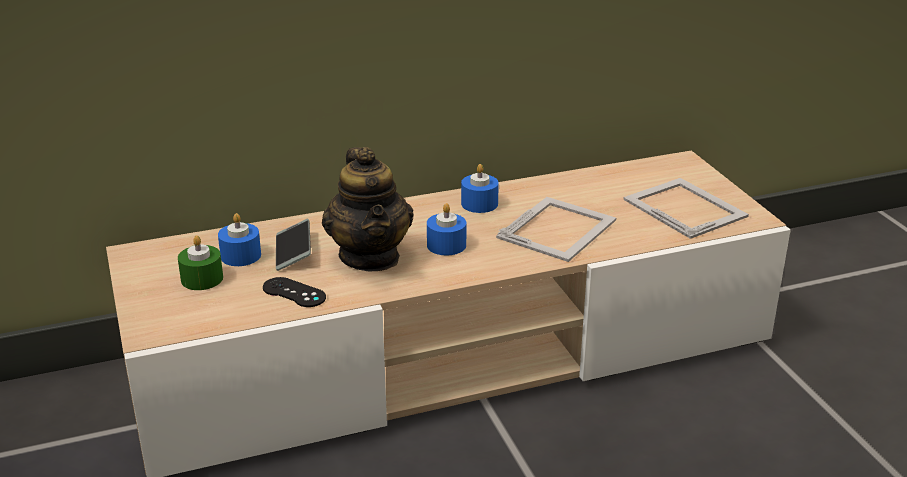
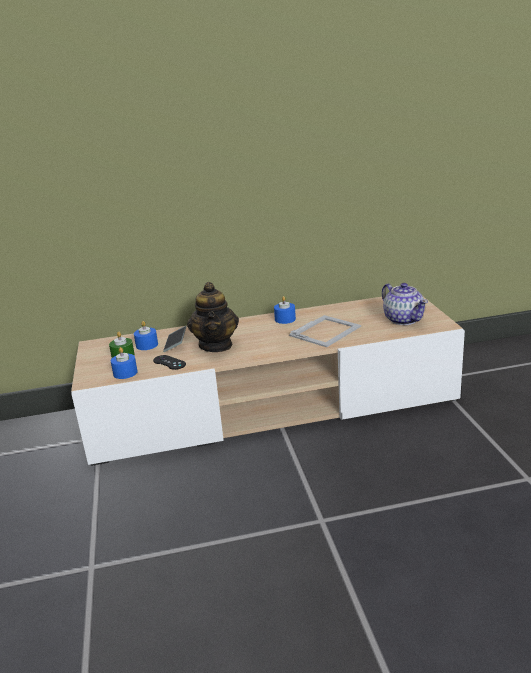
camera: 10 degrees right, 5 degrees down
(446, 245) = (260, 339): blue candle -> blue candle (125, 373)
(684, 207) = (403, 319): picture frame -> teapot

